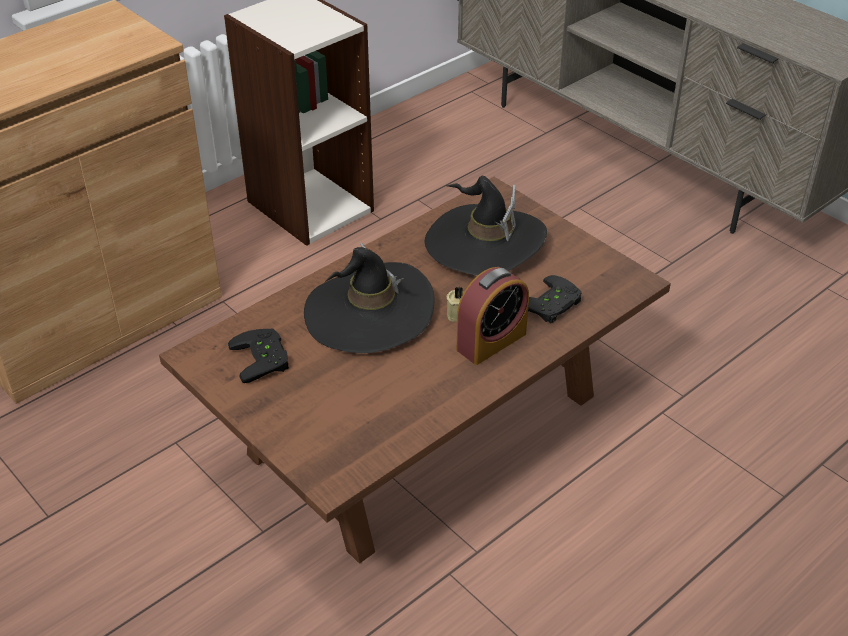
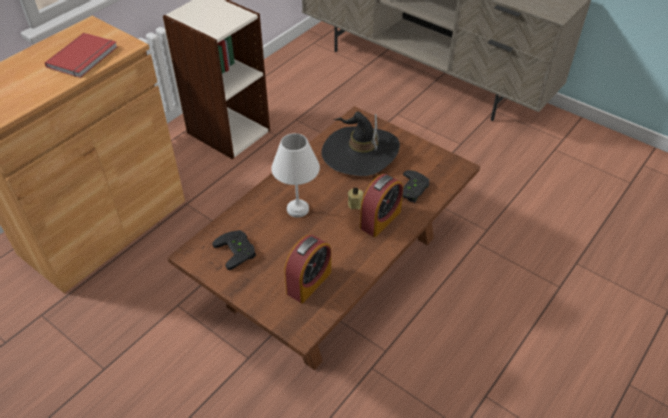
camera: 10 degrees left, 5 degrees up
(88, 53) = (84, 57): none -> red book
(358, 415) = (309, 282): none -> alarm clock
(369, 313) = (298, 210): black hat -> white table lamp

